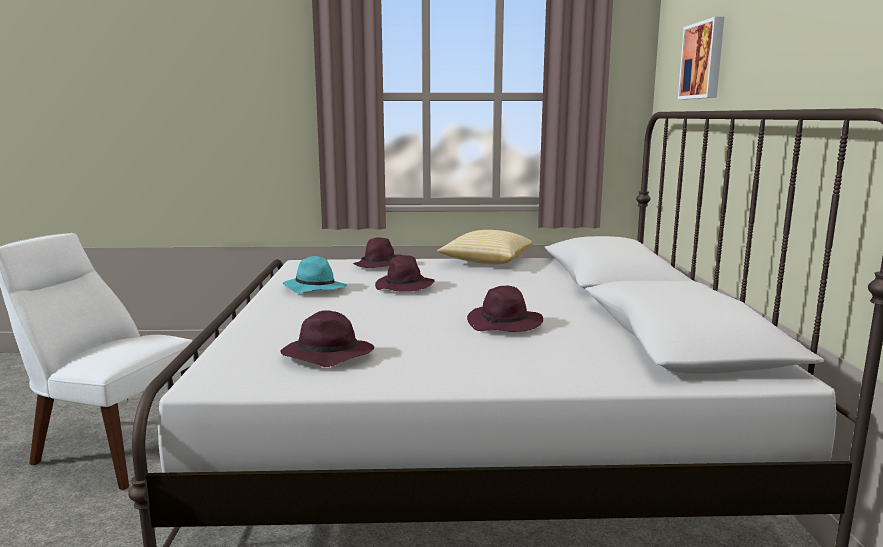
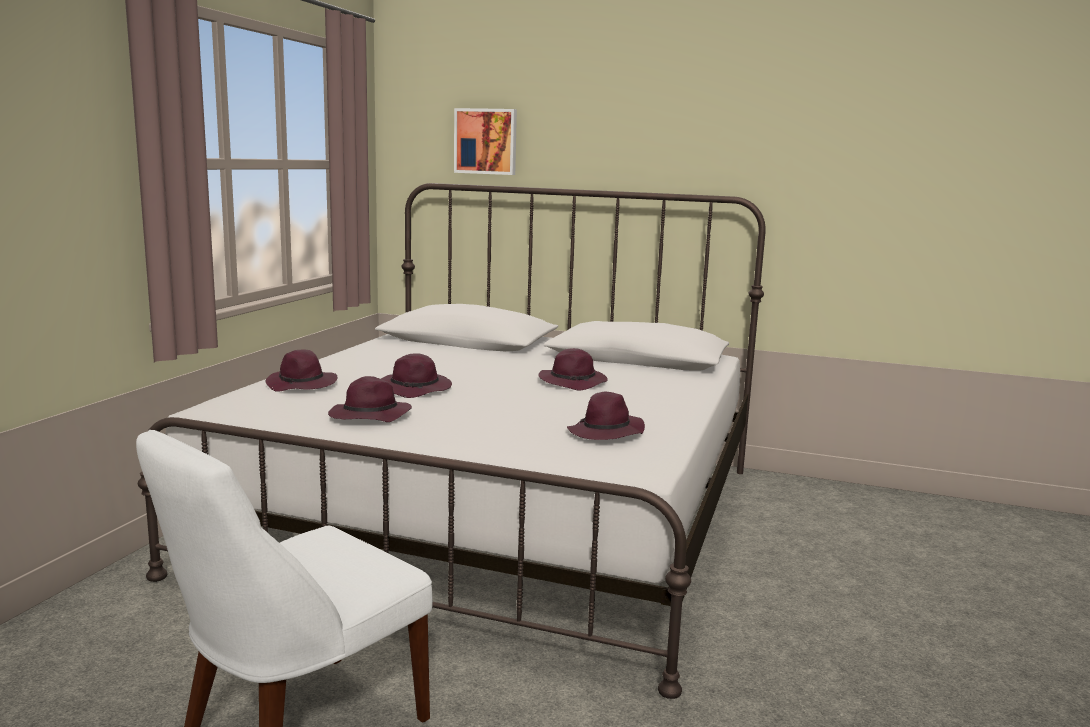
camera: 70 degrees left, 0 degrees up
(314, 289) = (369, 417): turquoise hat -> purple hat
(486, 262) = (360, 355): pillow -> none

